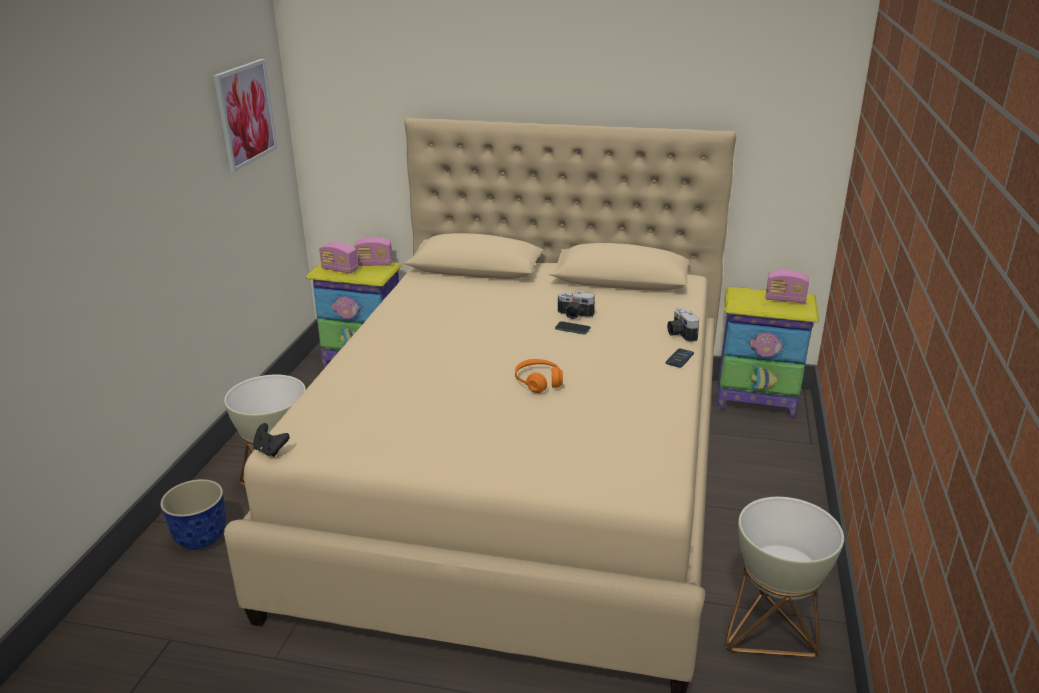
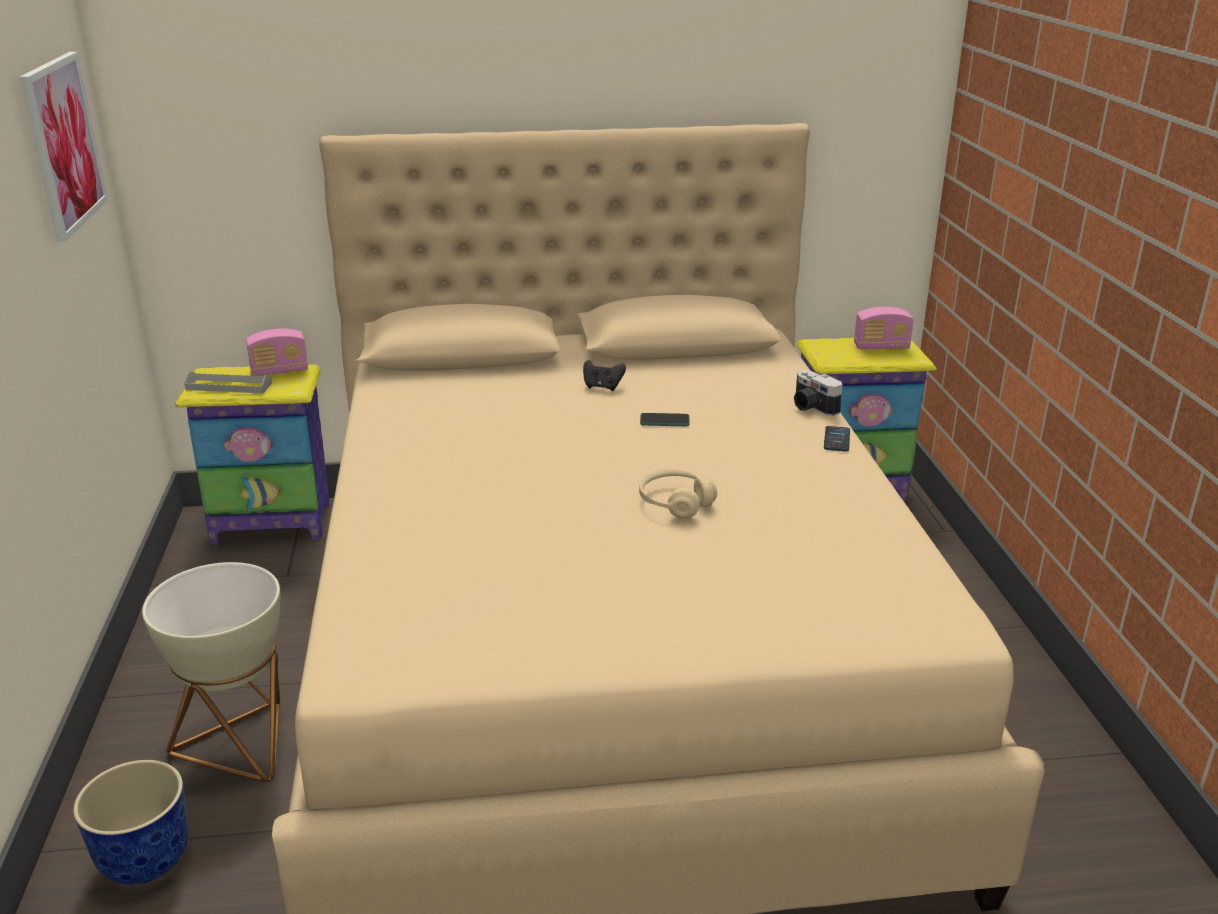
camera: 20 degrees left, 0 degrees up
(271, 450) = (337, 685): black game controller -> black game controller (602, 387)
(340, 270) = (229, 386): radio -> grey tray
(538, 382) = (675, 503): orange headphones -> beige headphones
(574, 315) = (653, 402): camera -> none
(771, 634) = (1049, 791): planter -> none

